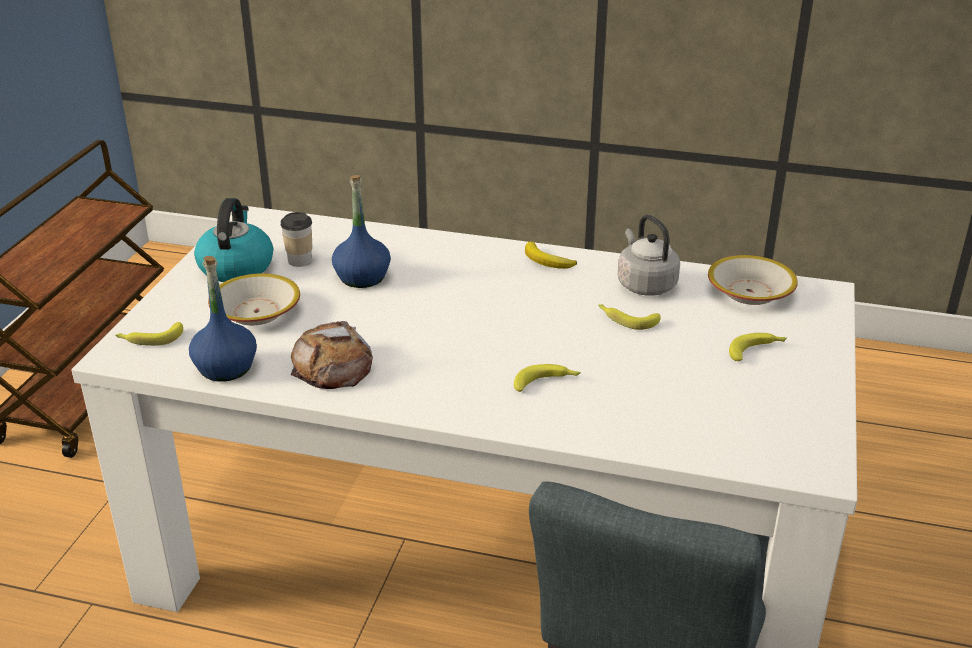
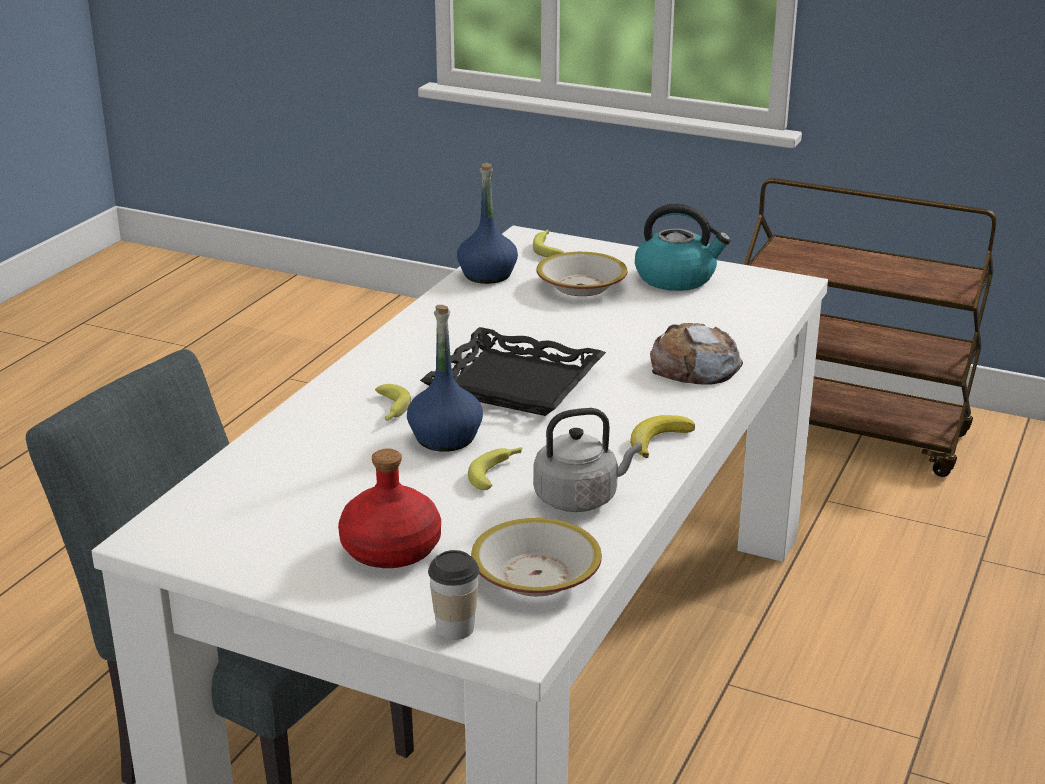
camera: 100 degrees right, 5 degrees down
(300, 261) = (684, 306): cup -> cup (455, 628)
(333, 365) = (470, 316): bread -> bread (695, 367)
(362, 277) = (640, 334): blue bottle -> blue bottle (445, 438)
(472, 327) = (515, 382): none -> black tray
(757, 351) = (390, 549): banana -> red bottle

